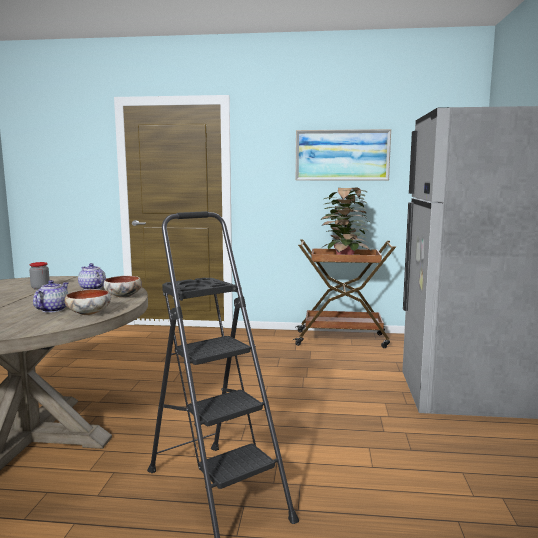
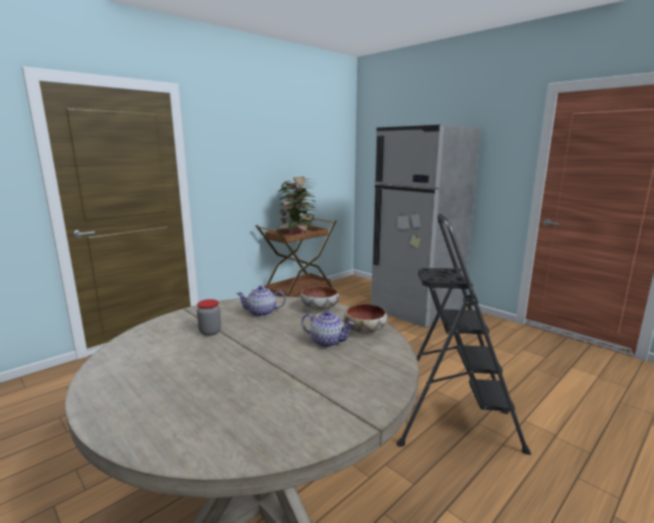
camera: 50 degrees left, 5 degrees up
(52, 310) = (327, 341): teapot -> teapot turned 150 degrees clockwise
(342, 155) = (277, 149): picture -> none

